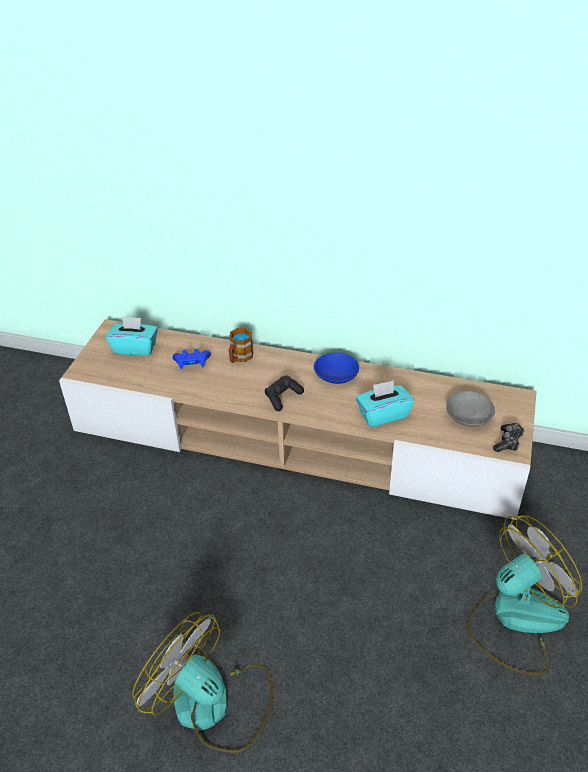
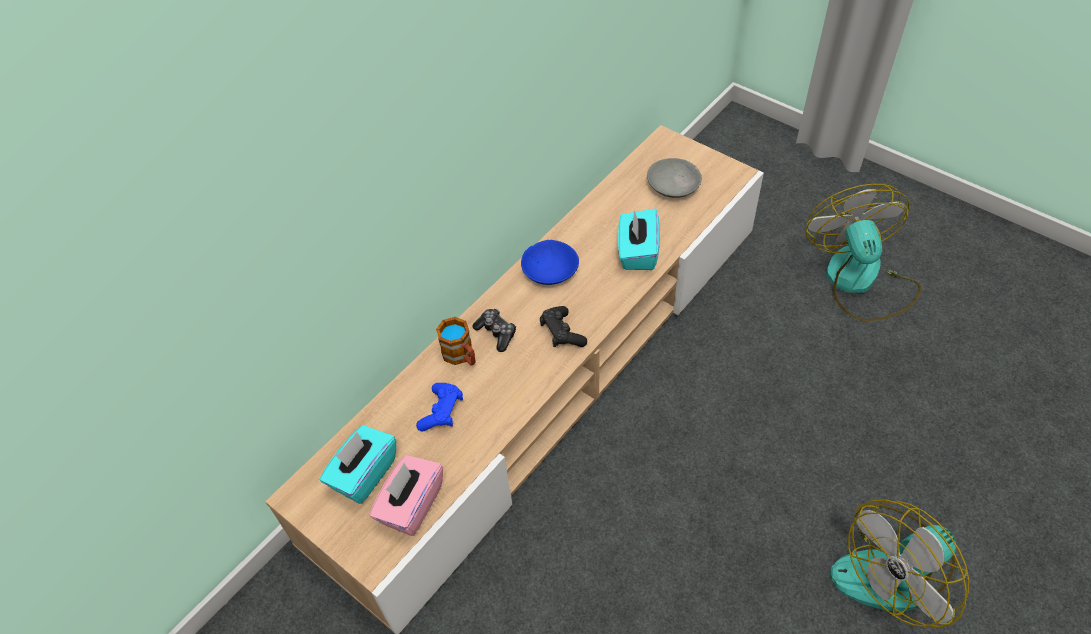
camera: 65 degrees left, 10 degrees up
(121, 373) = (411, 505): none -> pink tissue box
(508, 442) = (722, 172): game controller -> game controller (496, 333)

